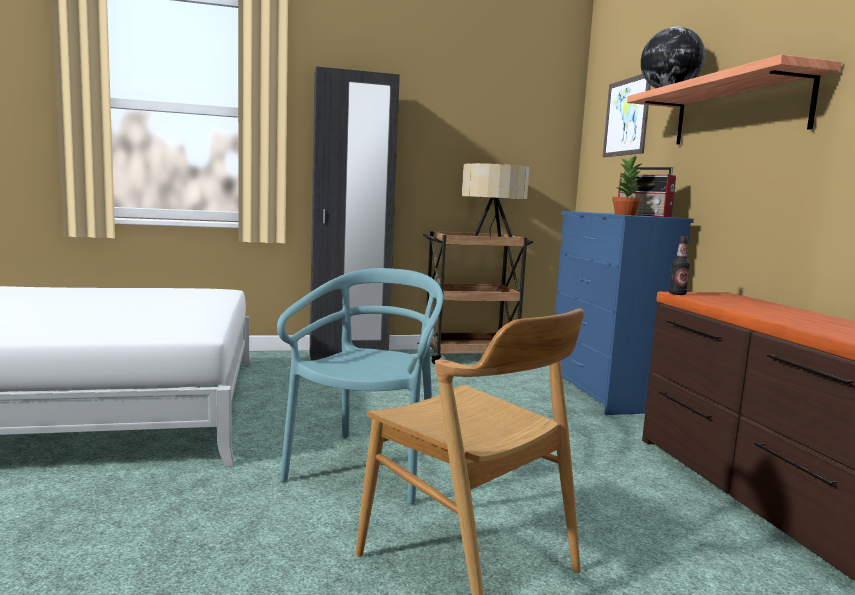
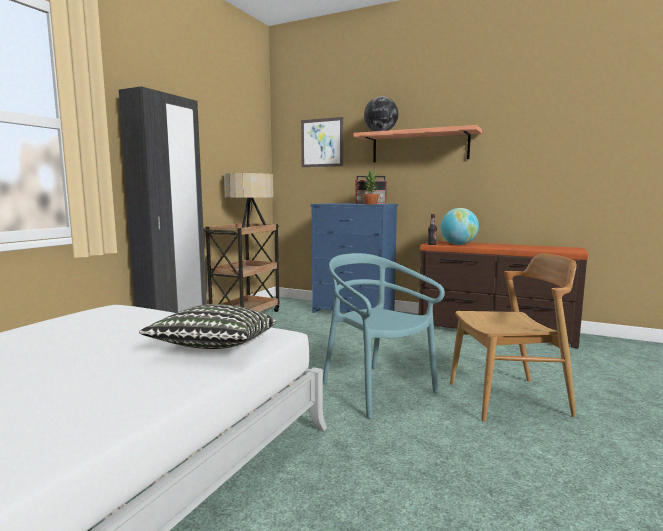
camera: 50 degrees left, 0 degrees up
(132, 326) = (214, 348): none -> pillow
(725, 302) = (458, 244): none -> globe

